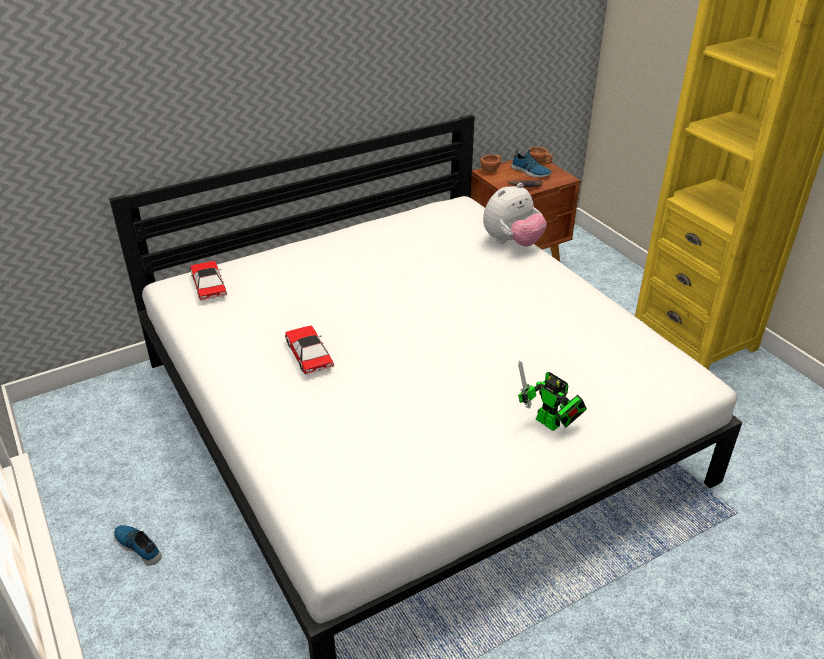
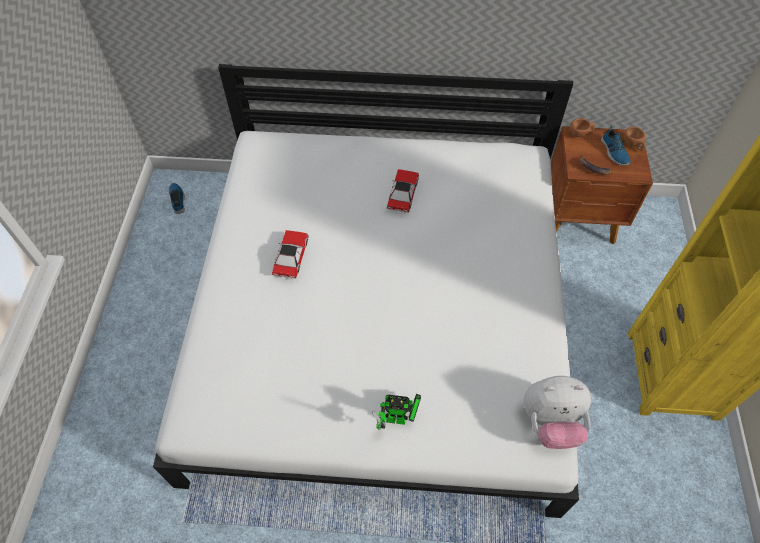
camera: 35 degrees right, 20 degrees up
(139, 546) = (153, 320): shoe -> shoe (178, 199)
(209, 286) = (277, 154): toy car -> toy car (403, 194)
(512, 243) = (534, 222): plush toy -> plush toy (551, 422)
(551, 424) = (399, 419): toy robot -> toy robot turned 75 degrees counterclockwise

